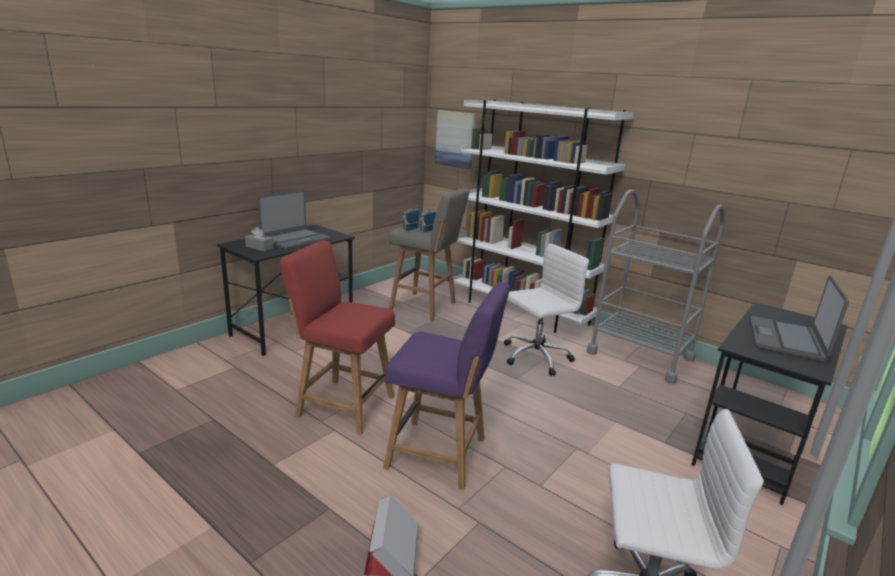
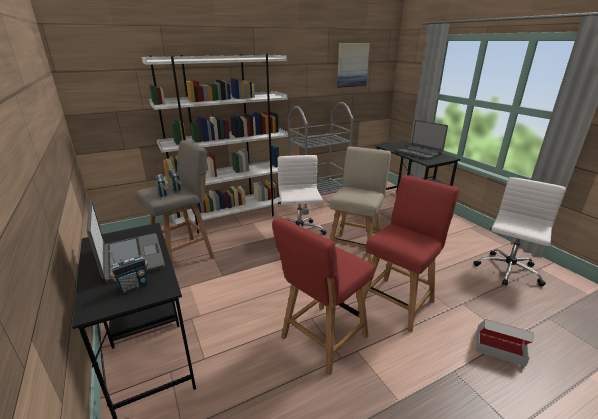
camera: 65 degrees left, 5 degrees up
(259, 247) = (133, 286): grey tissue box -> radio
(441, 454) = (398, 301): purple chair -> red chair
(455, 139) = (109, 100): picture -> picture (352, 65)
(542, 404) = (355, 247): none -> beige chair

